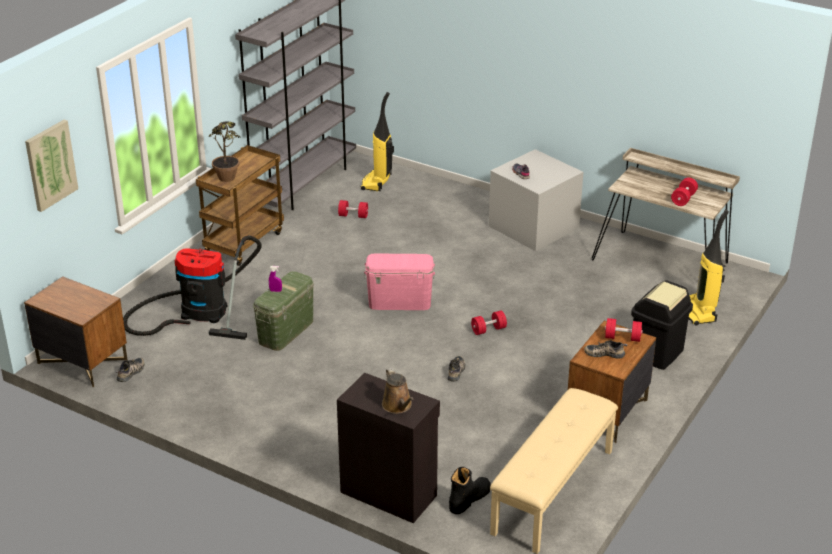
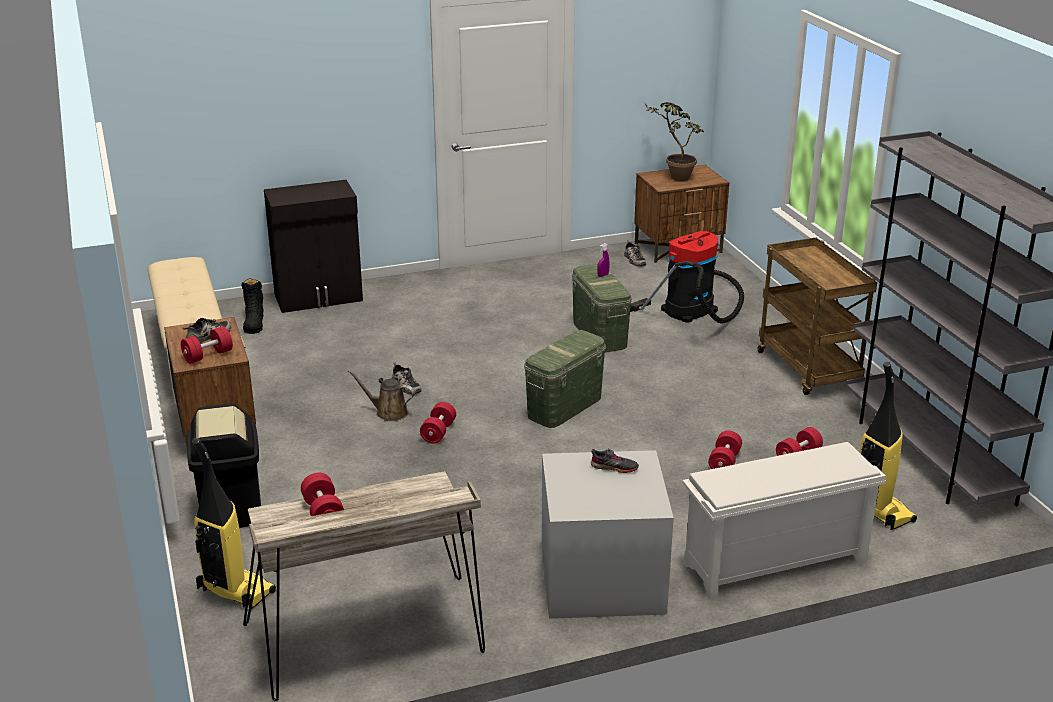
camera: 130 degrees right, 5 degrees down
(50, 165) = (751, 66): picture -> none
(228, 180) = (804, 260): potted plant -> potted plant (673, 177)
(389, 232) = (724, 462): none -> red dumbbell
(398, 406) = (296, 193): brown watering can -> brown watering can (388, 412)
(400, 302) = (564, 407): pink storage box -> green storage box
(459, 193) = (774, 565): none -> white shoe rack

